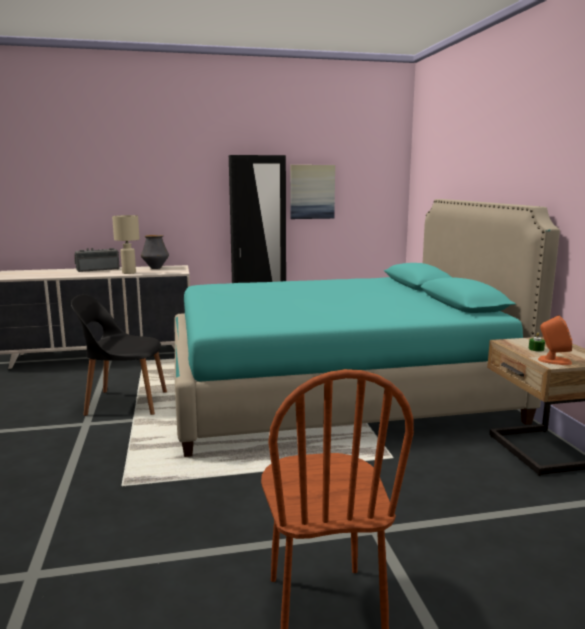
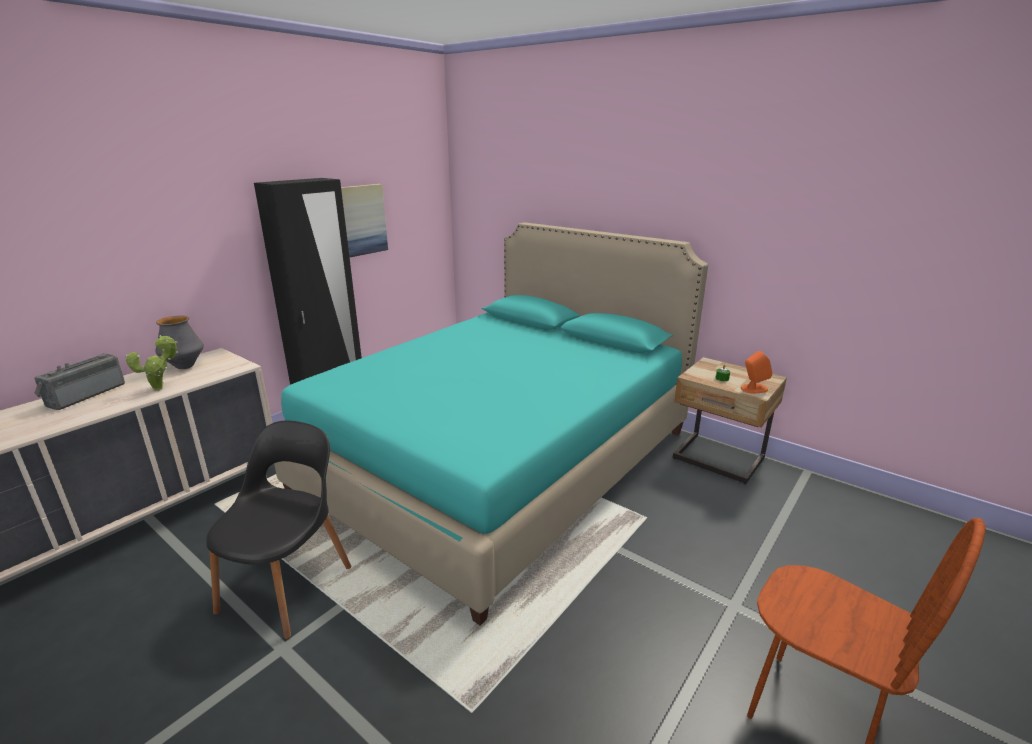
camera: 40 degrees left, 10 degrees up
(124, 403) = (289, 586): black chair -> black chair turned 150 degrees clockwise
(129, 273) = (161, 388): beige table lamp -> potted plant

